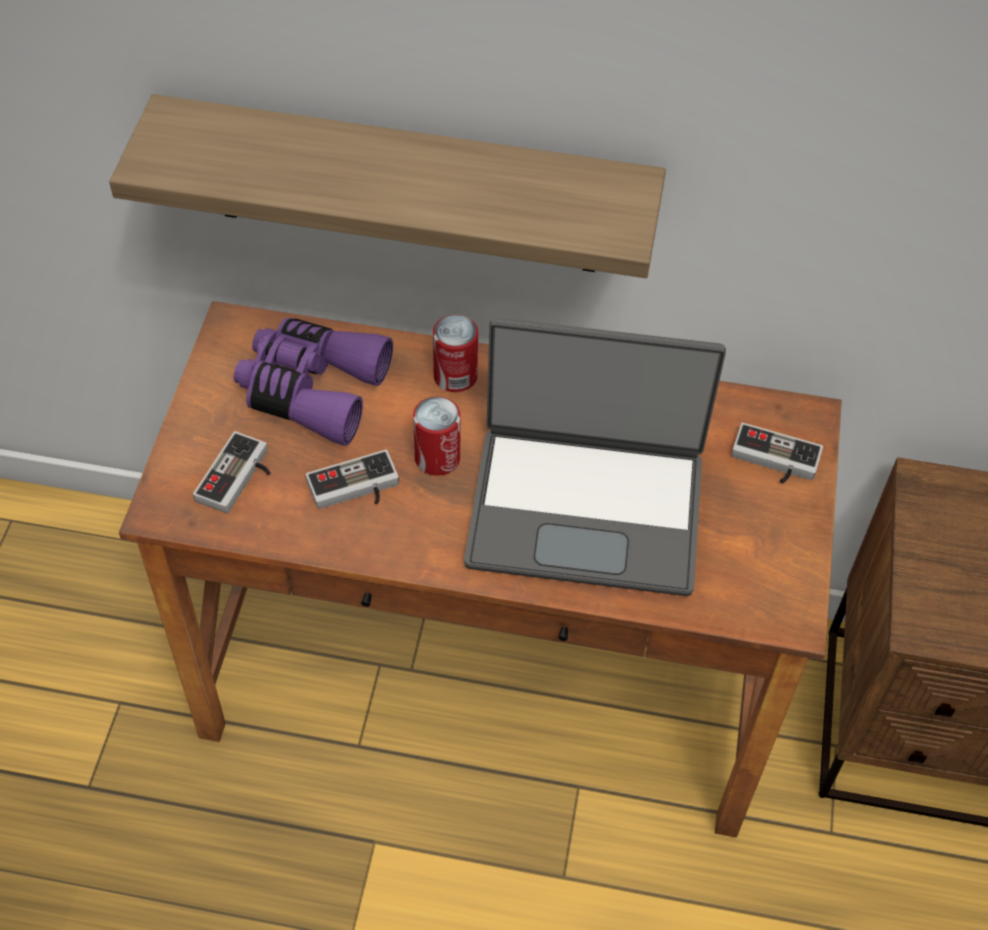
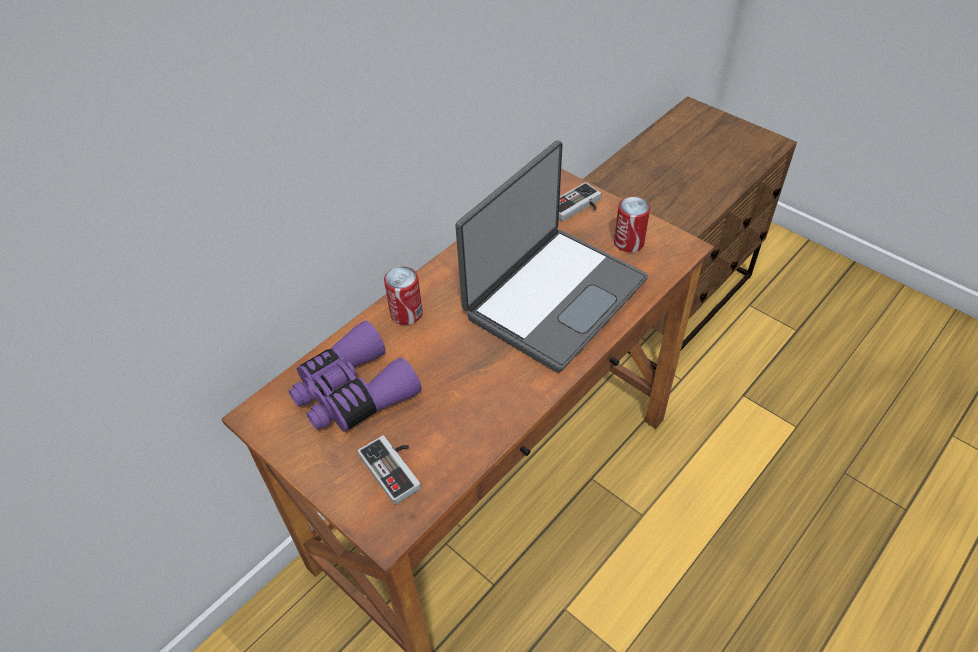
camera: 55 degrees left, 5 degrees down
(355, 490) = (456, 404): game controller -> none
(406, 187) = (313, 212): shelf -> none
(437, 458) = (463, 350): can -> can (629, 242)

